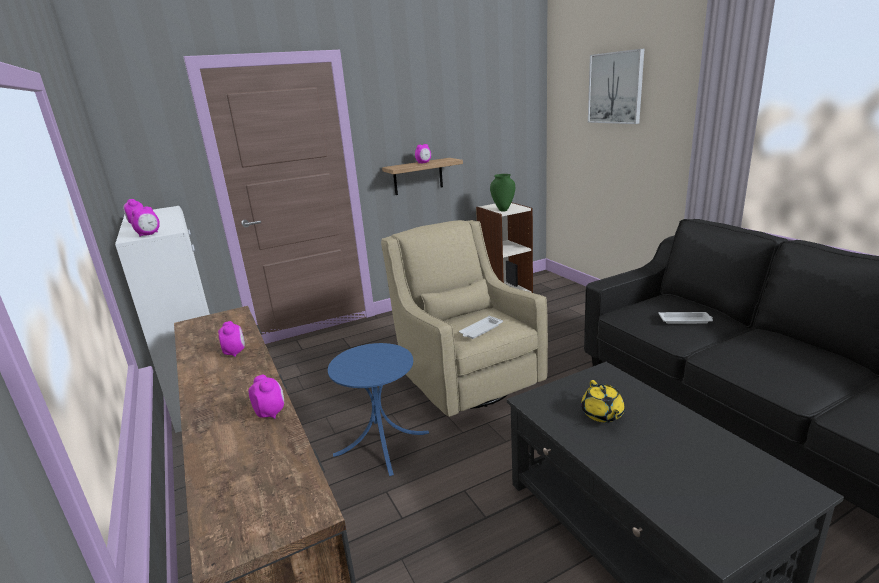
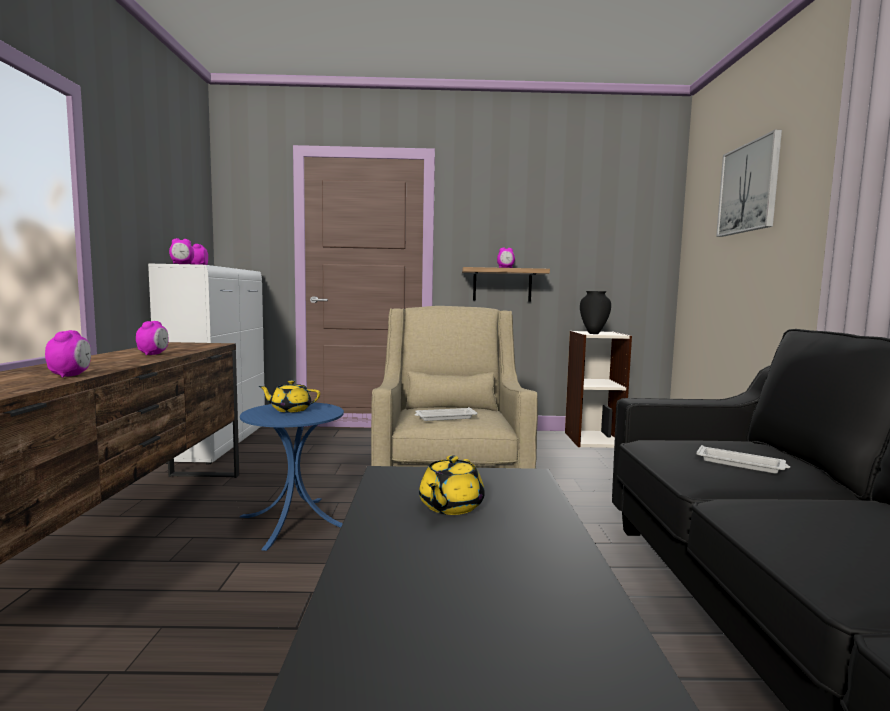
camera: 25 degrees right, 15 degrees down
(364, 360) = (290, 410): none -> yellow teapot
(503, 210) = (593, 333): green vase -> black vase

